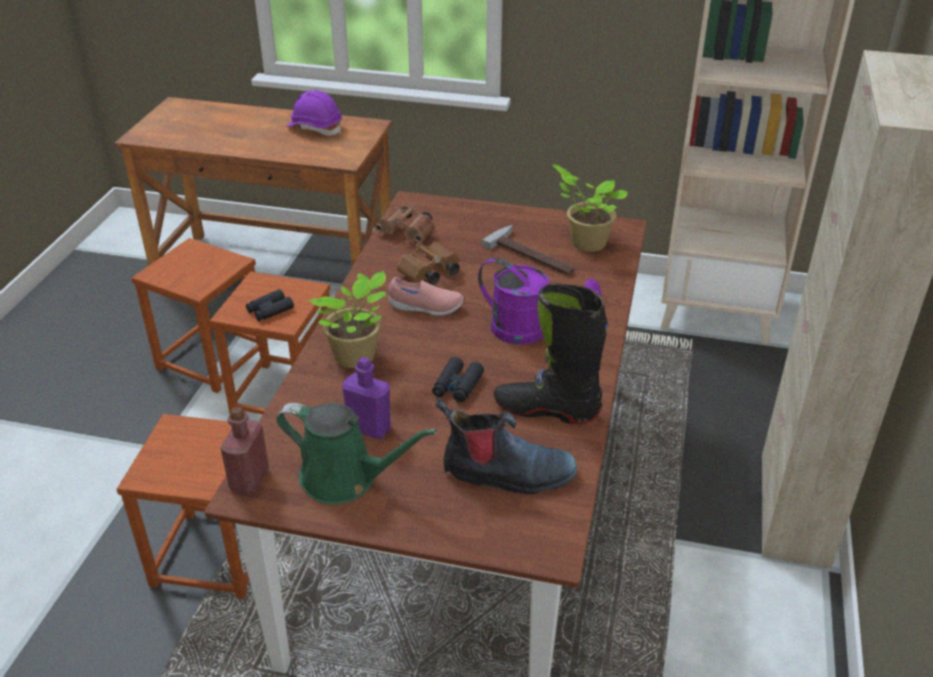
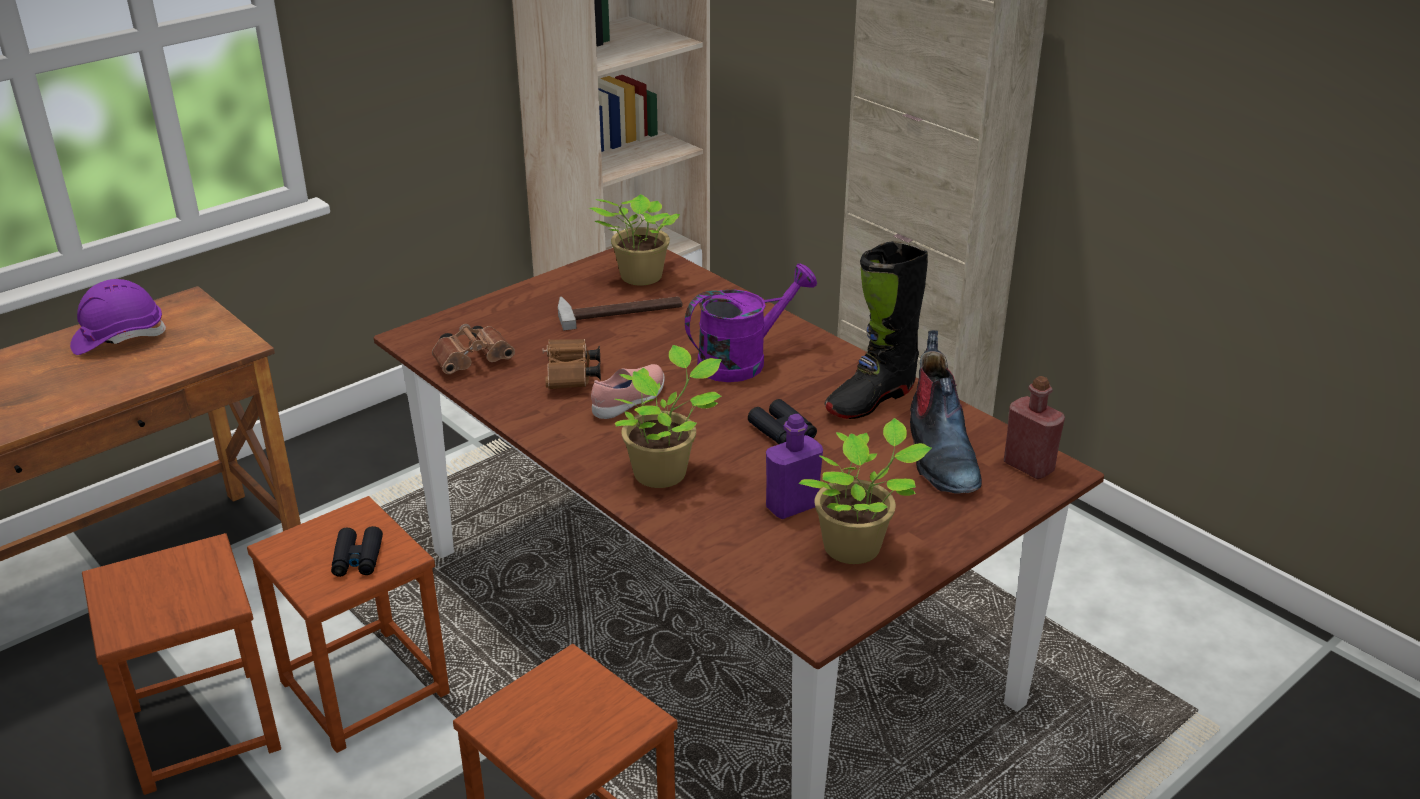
camera: 55 degrees left, 5 degrees down
(249, 479) = (797, 611): red bottle -> red bottle (1028, 466)
(345, 478) = (857, 548): green watering can -> potted plant
(506, 474) = (939, 455): boot -> boot turned 135 degrees clockwise

